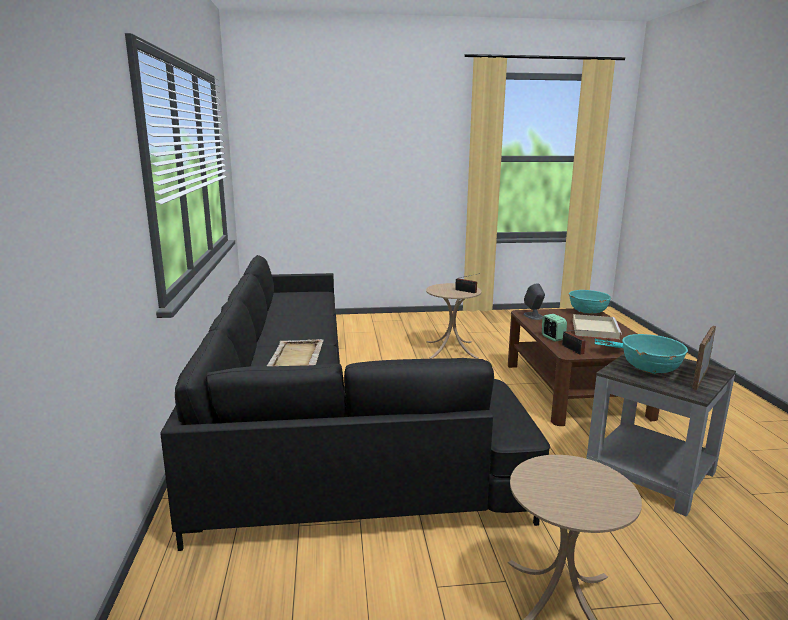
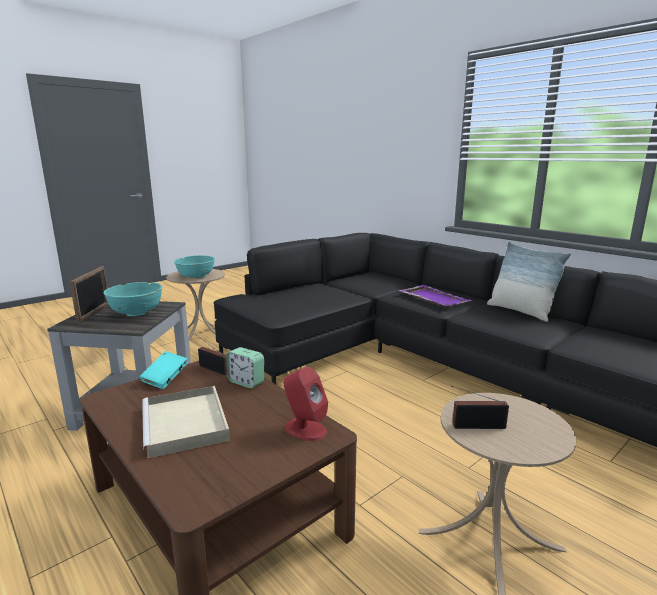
camera: 145 degrees right, 0 degrees up
(273, 328) = (520, 311): none -> pillow
(296, 357) = (433, 298): beige tray -> purple tray
(533, 316) = (304, 429): grey speaker -> red speaker
(588, 312) = (202, 491): turquoise bowl -> turquoise bowl (196, 277)

